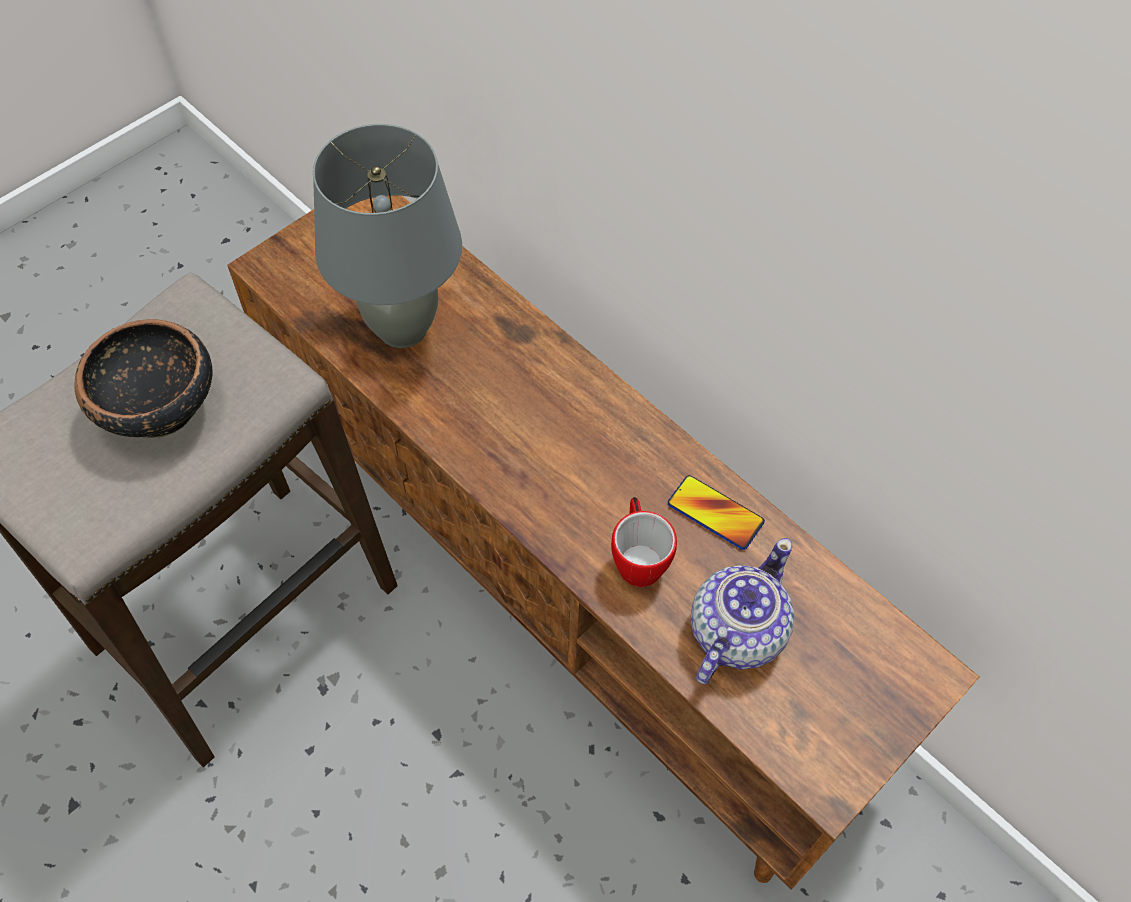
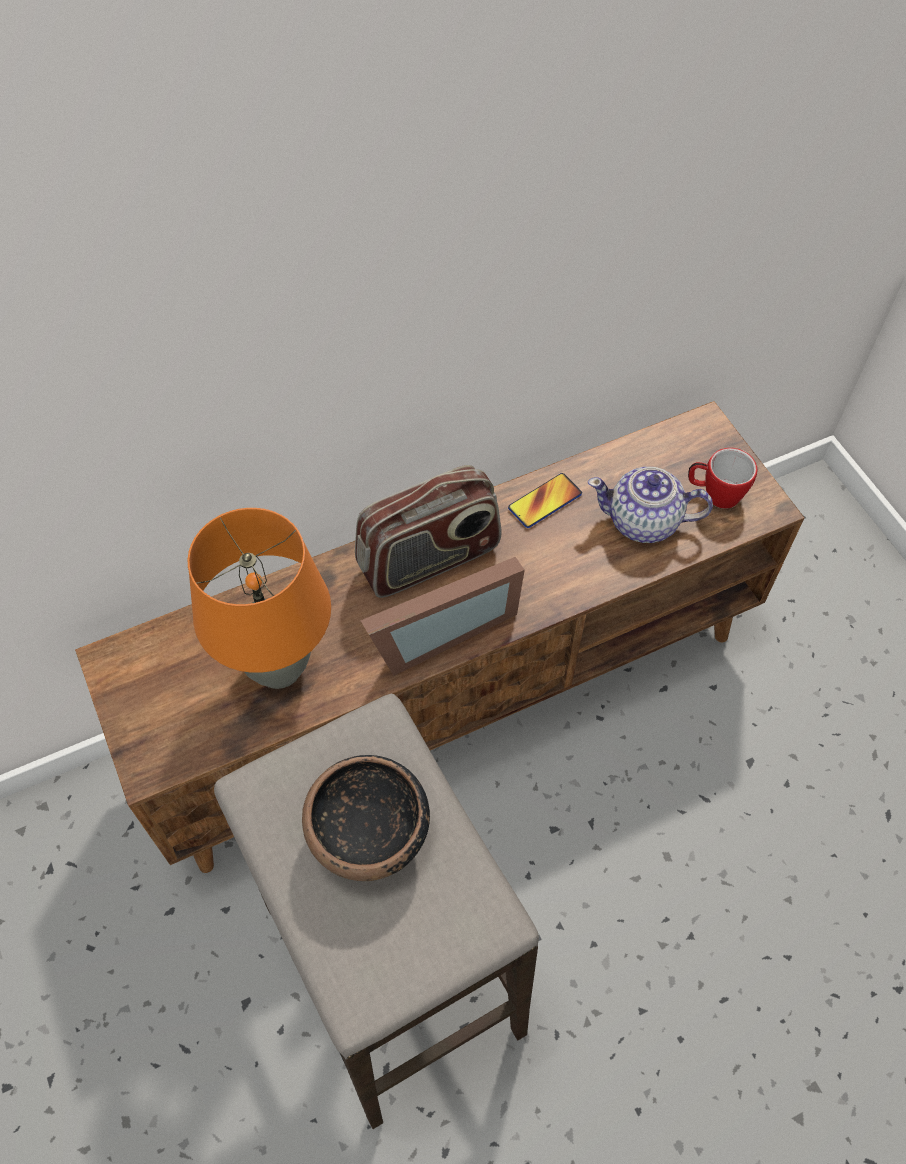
camera: 70 degrees left, 0 degrees up
(402, 329) = (279, 668): grey table lamp -> orange table lamp
(496, 453) = (437, 630): none -> picture frame
(584, 419) = (429, 559): none -> radio
(638, 557) = (565, 561): mug -> mug (714, 494)
(734, 632) = (644, 522): teapot -> teapot turned 45 degrees counterclockwise

